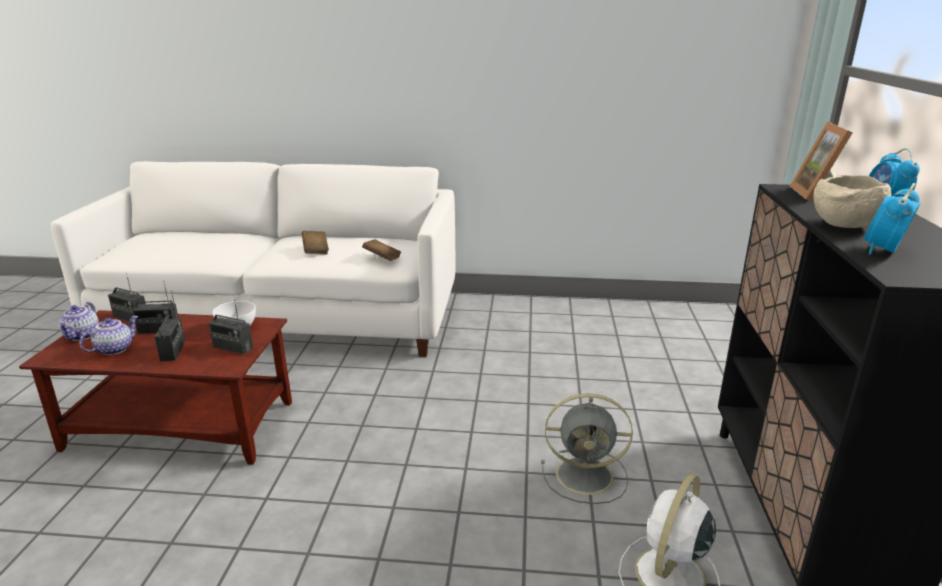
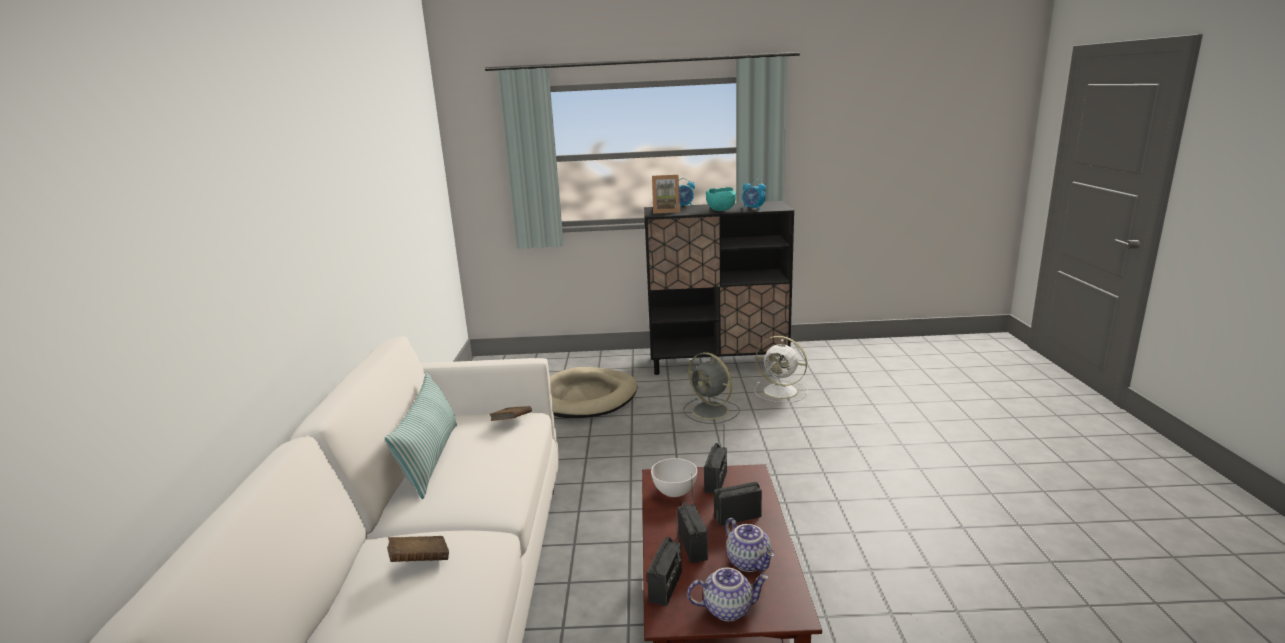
camera: 95 degrees left, 5 degrees down
(114, 349) = (749, 562): teapot -> teapot turned 150 degrees counterclockwise
(316, 250) = (478, 466): brown book -> brown book (420, 561)
(343, 239) = (430, 459): none -> pillow
(587, 475) = (711, 411): grey fan -> grey fan turned 135 degrees clockwise
(632, 375) = (586, 397): none -> beige dog bed
(843, 226) = (722, 210): beige bowl -> turquoise bowl

